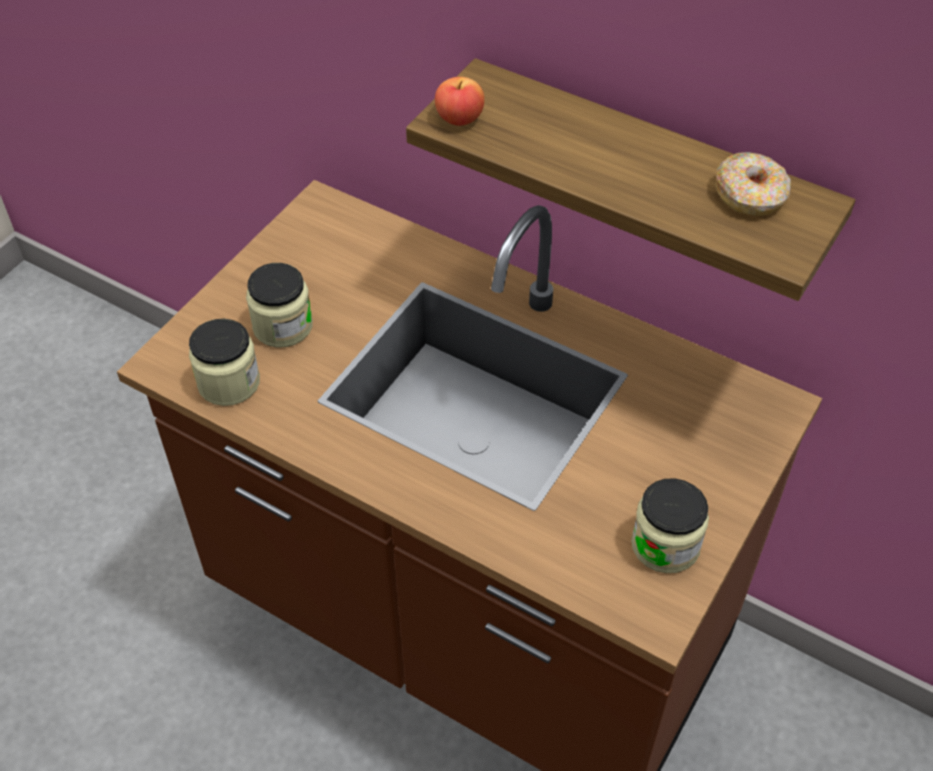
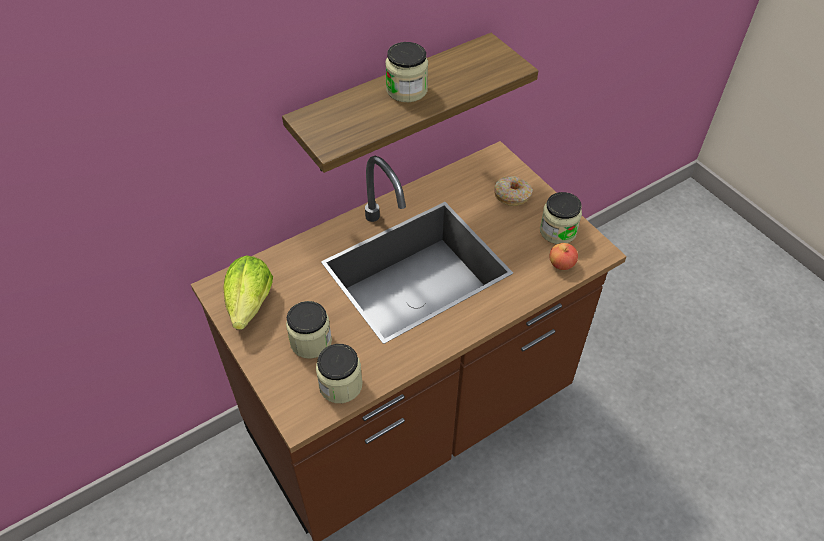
camera: 65 degrees left, 0 degrees up
(304, 247) = (249, 308): none -> lettuce
(459, 118) = (333, 139): apple -> apple (561, 264)
(621, 152) = (406, 90): none -> jar
(751, 195) = (468, 60): donut -> donut (512, 195)

